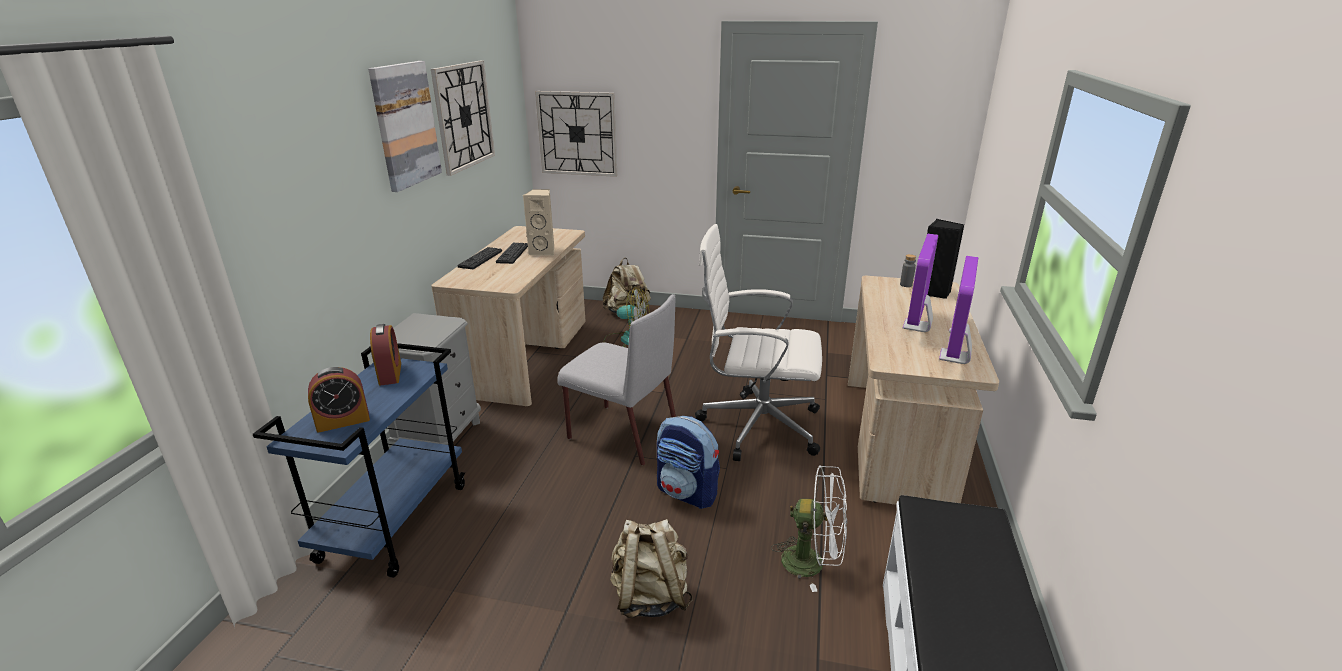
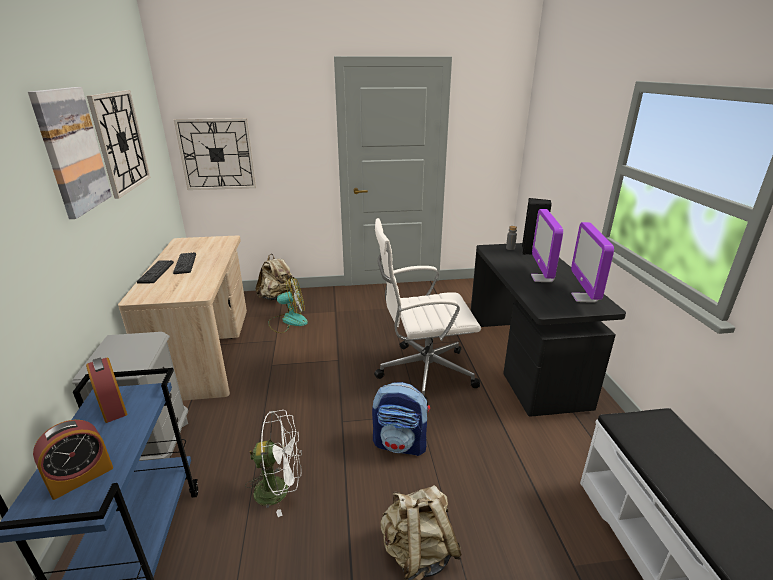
camera: 20 degrees left, 0 degrees up
(544, 252) = (214, 258): beige speaker -> none
(621, 433) = (321, 403): grey chair -> none
(812, 562) = (523, 479): white fan -> white fan (280, 489)
(898, 441) = (525, 363): beige desk -> black desk

